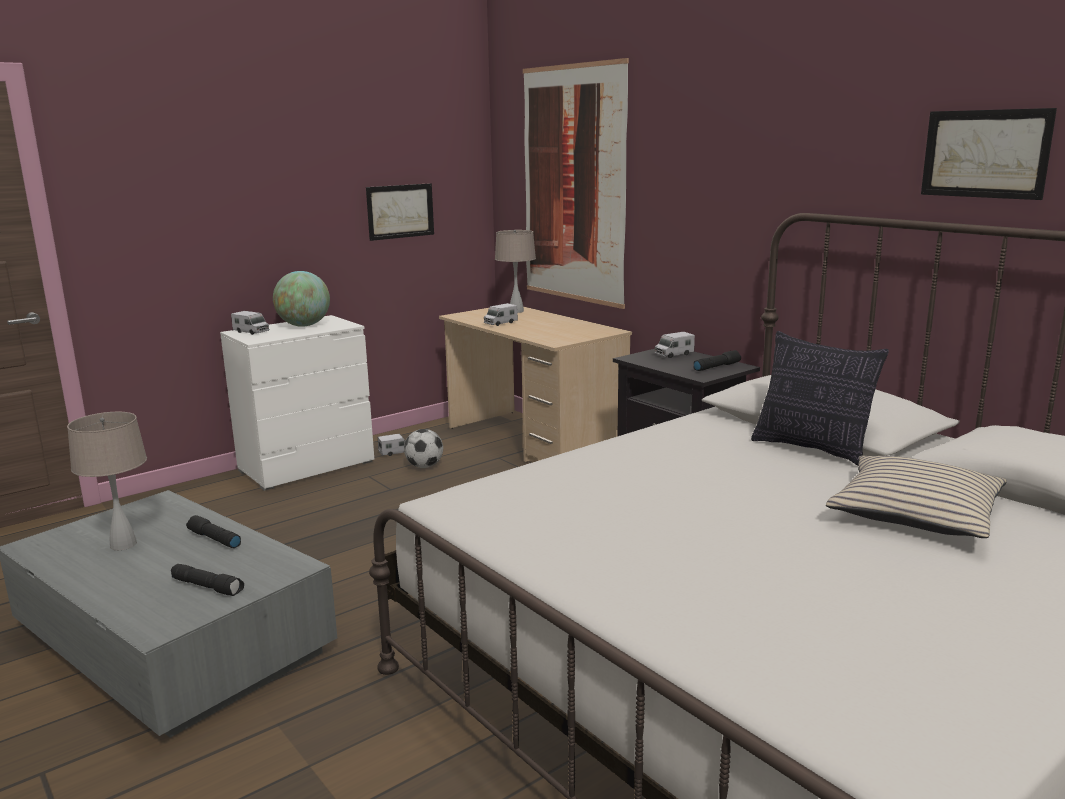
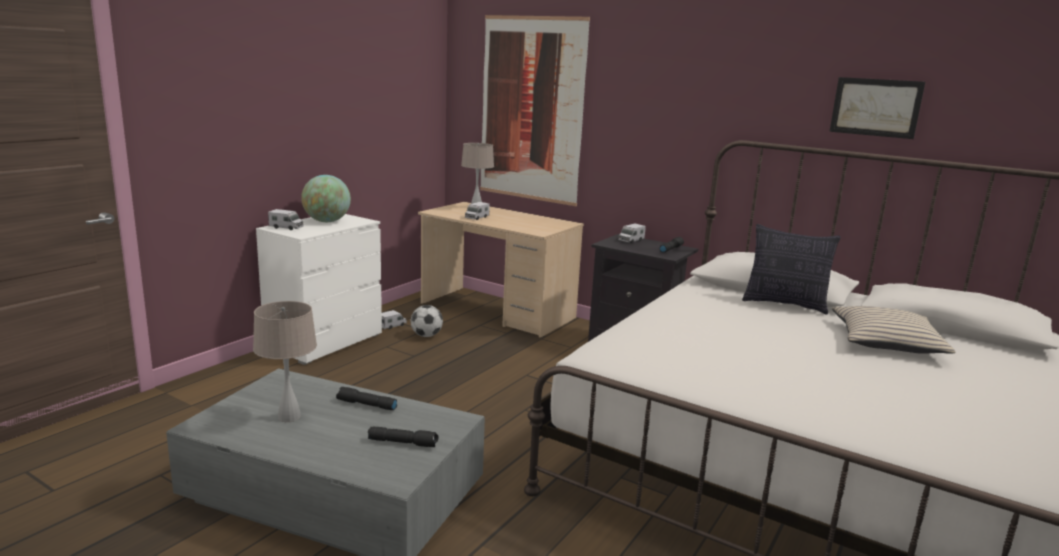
camera: 20 degrees left, 0 degrees up
(400, 211) = (386, 125): picture -> none

